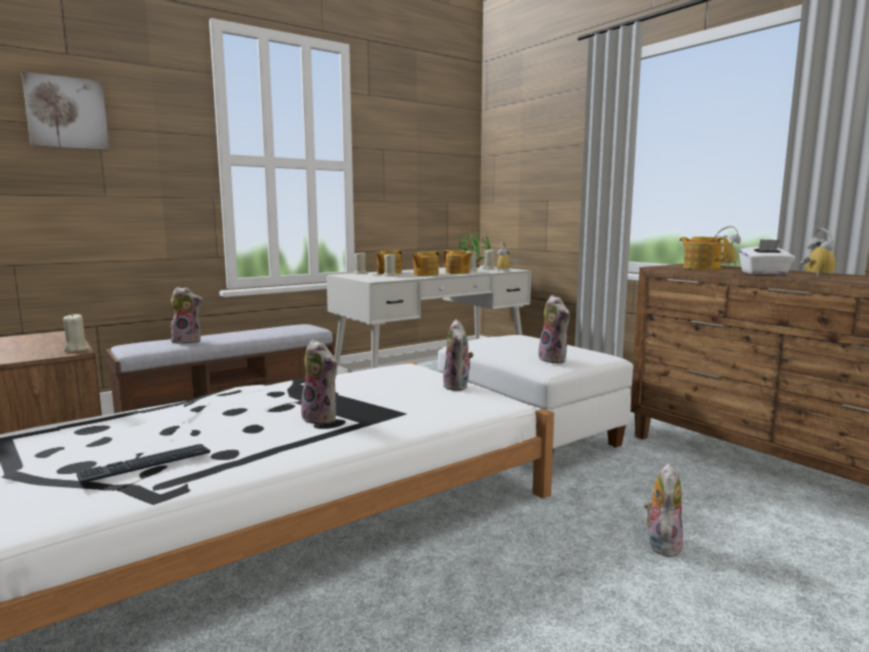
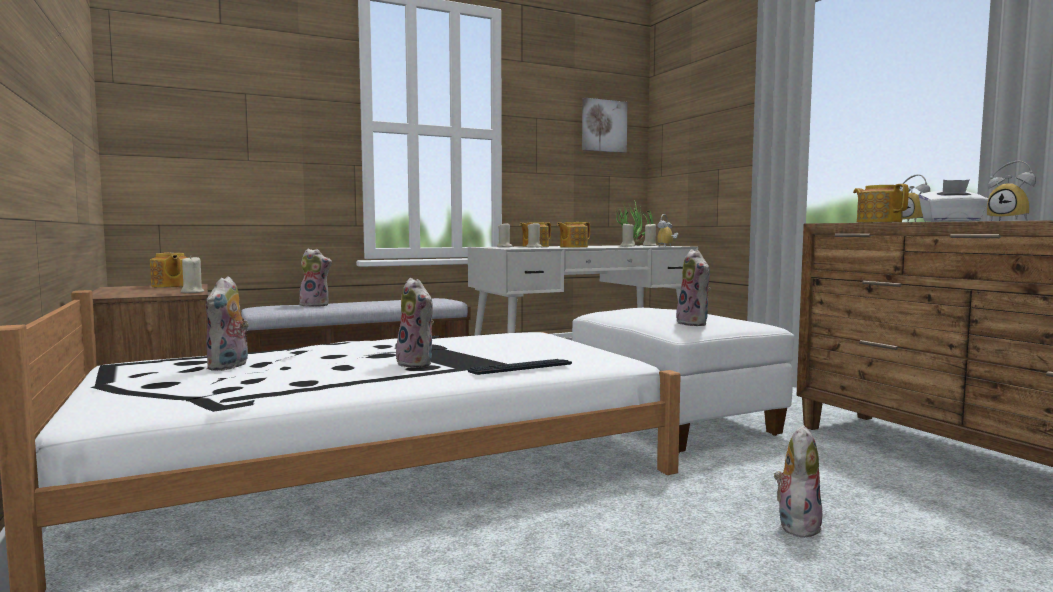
camera: 10 degrees right, 5 degrees down
(66, 113) = (216, 79): picture -> picture (603, 126)
(146, 464) = (223, 384): keyboard -> keyboard (520, 369)
(457, 273) = (610, 246): teapot -> teapot (171, 286)
(458, 386) = (580, 348): plush toy -> plush toy (229, 366)
(812, 276) = (1010, 220): alarm clock -> alarm clock turned 135 degrees clockwise

